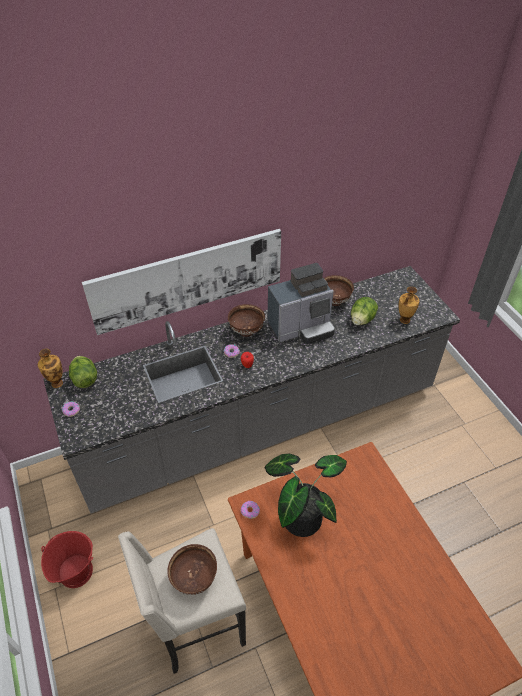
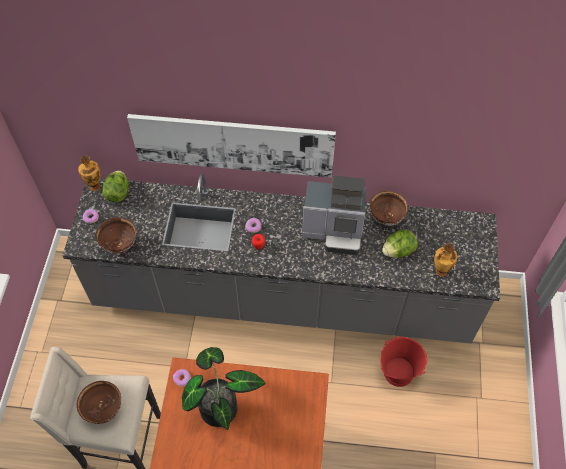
camera: 30 degrees right, 10 degrees up
(75, 571) = (59, 346): red bucket -> red bucket (398, 372)
(246, 331) = (281, 211): brown bowl -> brown bowl (120, 244)

